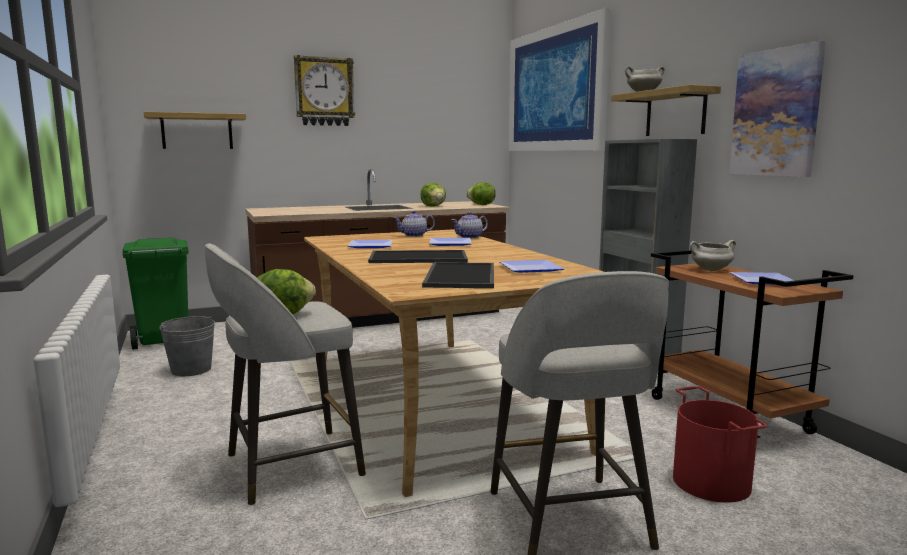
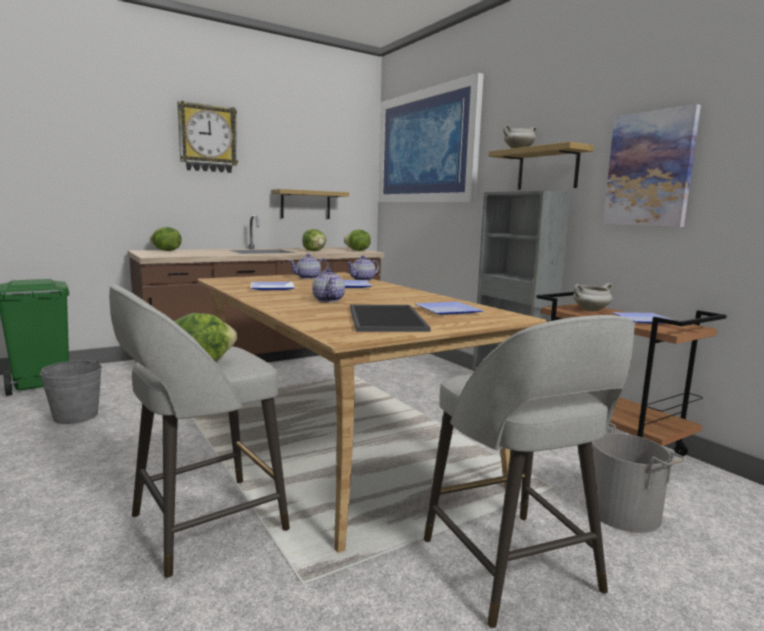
camera: 10 degrees left, 0 degrees up
(197, 131) = (75, 171): shelf -> shelf (305, 204)
(281, 208) = (166, 251): none -> lettuce
(417, 258) = (328, 300): tray -> teapot
(710, 482) = (622, 512): red bucket -> grey bucket

